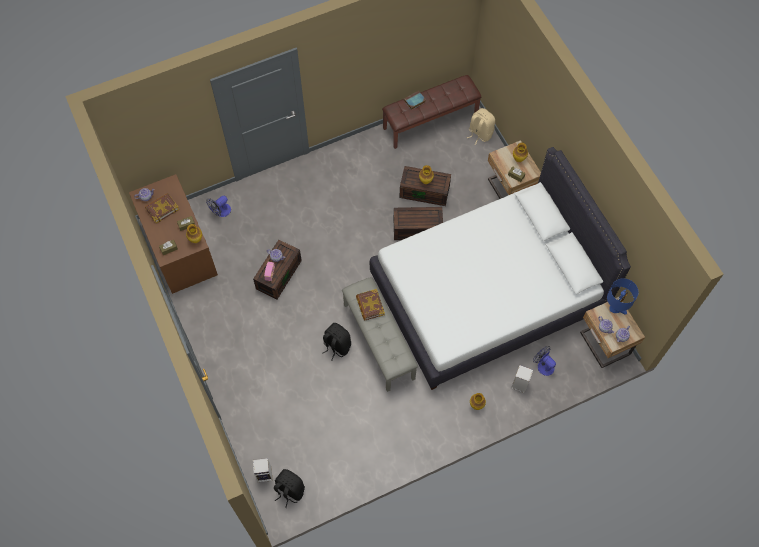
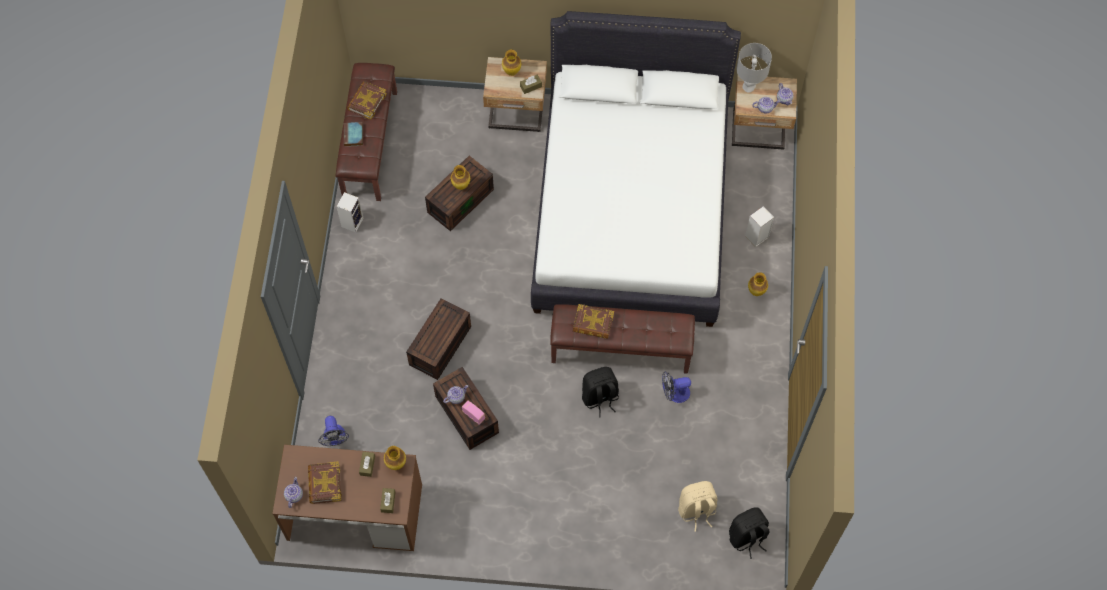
camera: 60 degrees left, 0 degrees up
(265, 474) = (713, 554): speaker -> speaker (352, 221)
(379, 341) = (621, 349): grey bench -> brown bench
(416, 230) = (504, 235): brown storage box -> brown storage box (440, 347)
(443, 95) = (367, 102): none -> book
(479, 133) = (422, 103): beige backpack -> beige backpack (696, 510)
(543, 365) = (748, 201): fan -> fan (674, 393)
(614, 308) = (749, 86): blue table lamp -> grey table lamp

